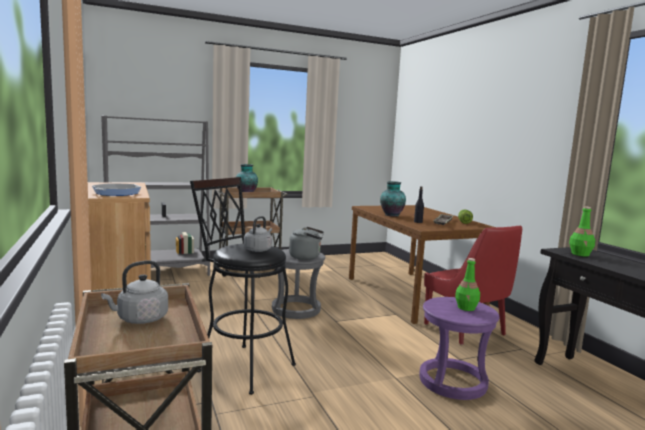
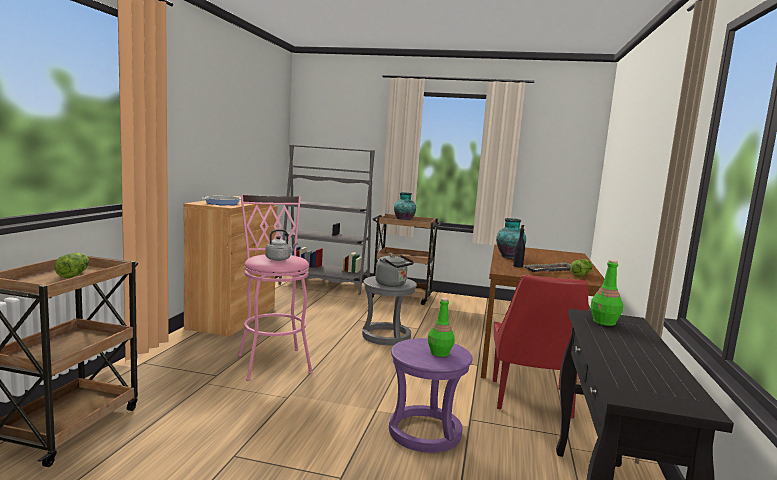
camera: 35 degrees right, 0 degrees up
(140, 319) = (74, 274): grey kettle -> lettuce
(241, 365) = (273, 361): black stool -> pink stool

